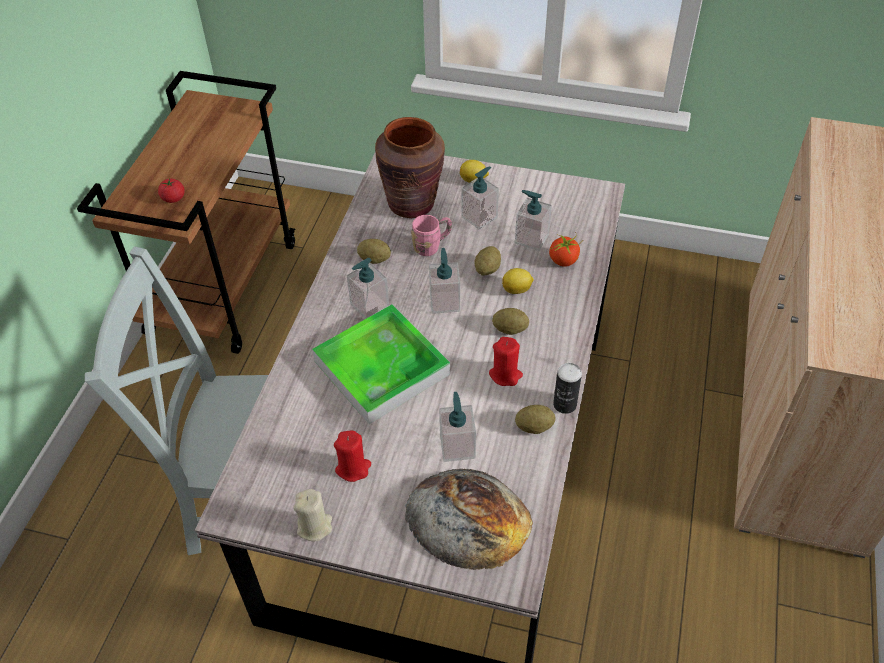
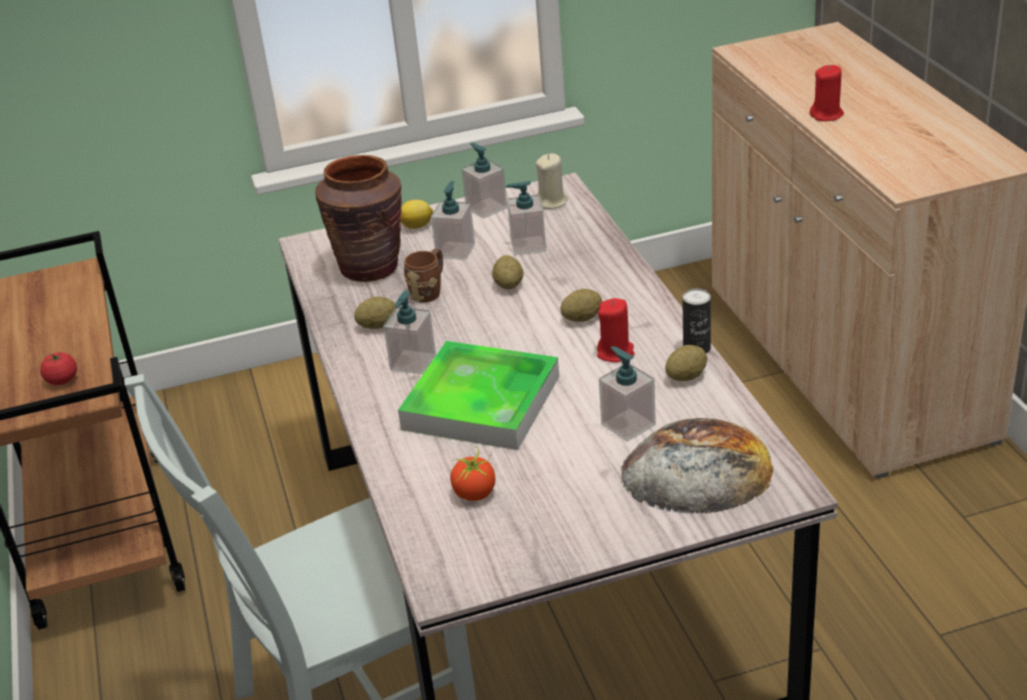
camera: 30 degrees left, 15 degrees down
(315, 526) = (550, 552): beige candle -> beige candle (552, 202)
(353, 468) = (539, 490): red candle -> red candle (826, 115)
(432, 246) = (429, 291): pink mug -> brown mug
(444, 302) = (492, 326): soap dispenser -> soap dispenser (486, 208)
(517, 290) = (556, 287): lemon -> none
(563, 260) = (578, 248): tomato -> tomato (475, 493)

